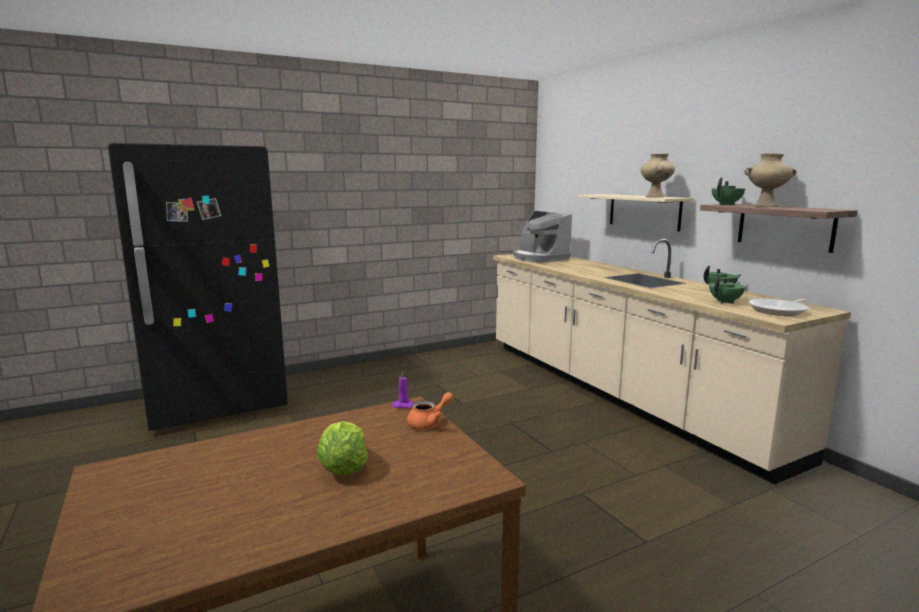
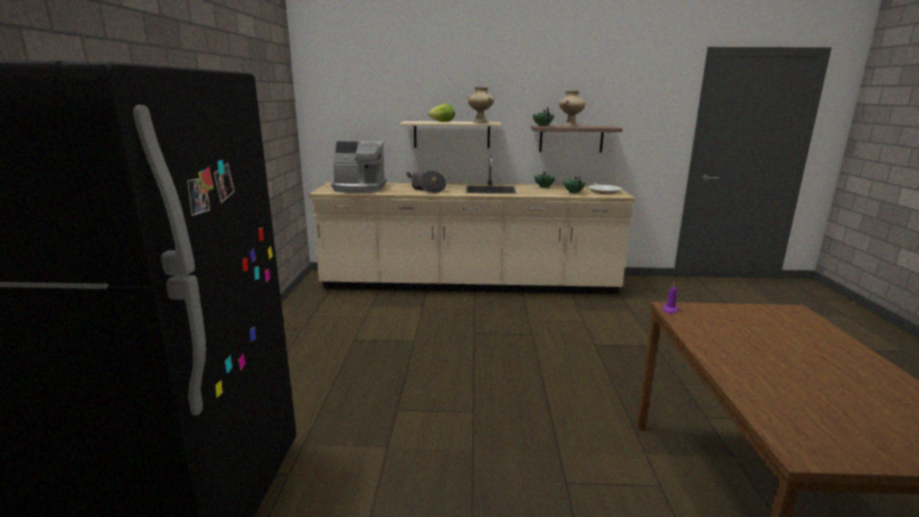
camera: 60 degrees left, 5 degrees up
(343, 468) = (786, 346): lettuce -> lettuce (442, 122)
(429, 423) = (708, 308): orange teapot -> none
(586, 268) = (427, 189): none -> cooking pot

